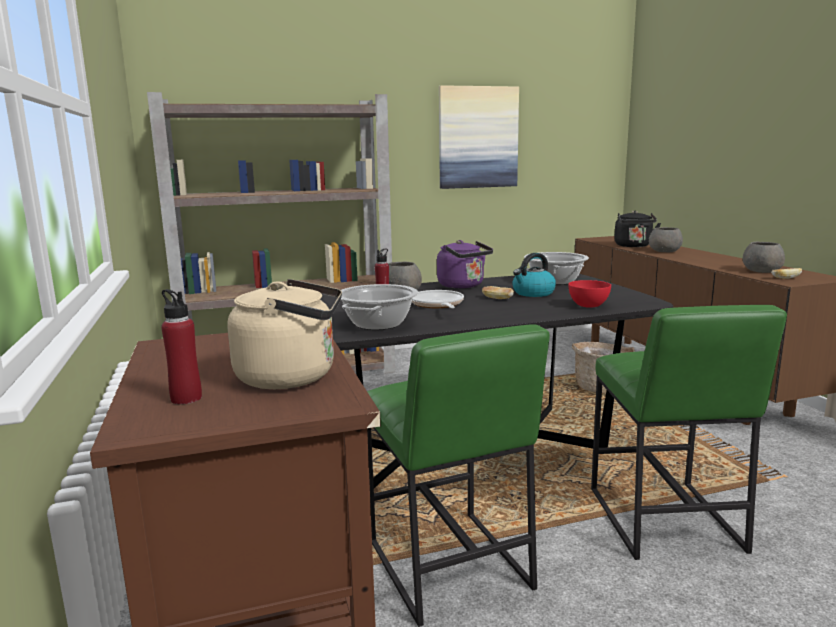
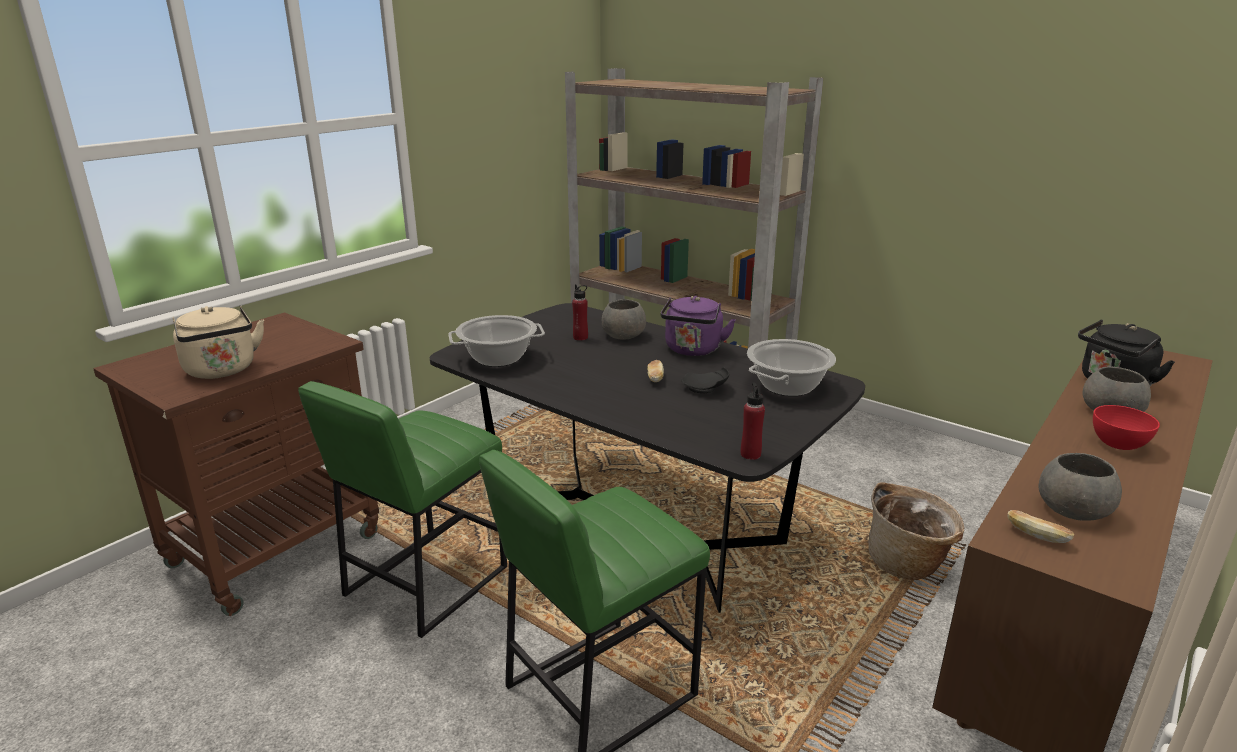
camera: 55 degrees right, 10 degrees up
(186, 398) = (174, 359): red bottle -> red bottle (750, 454)
(437, 305) = (593, 361): frying pan -> none
(478, 137) = (980, 141): picture -> none
(533, 293) = (705, 389): kettle -> black plate
(588, 306) = (682, 428): red bowl -> red bowl (1118, 444)

